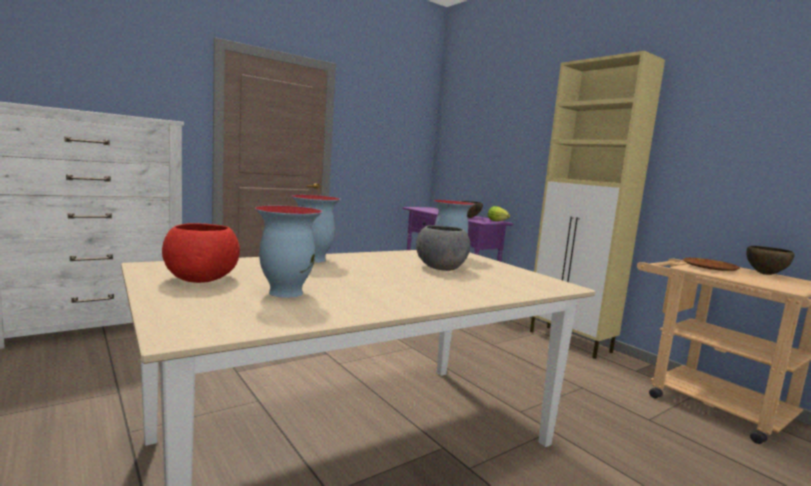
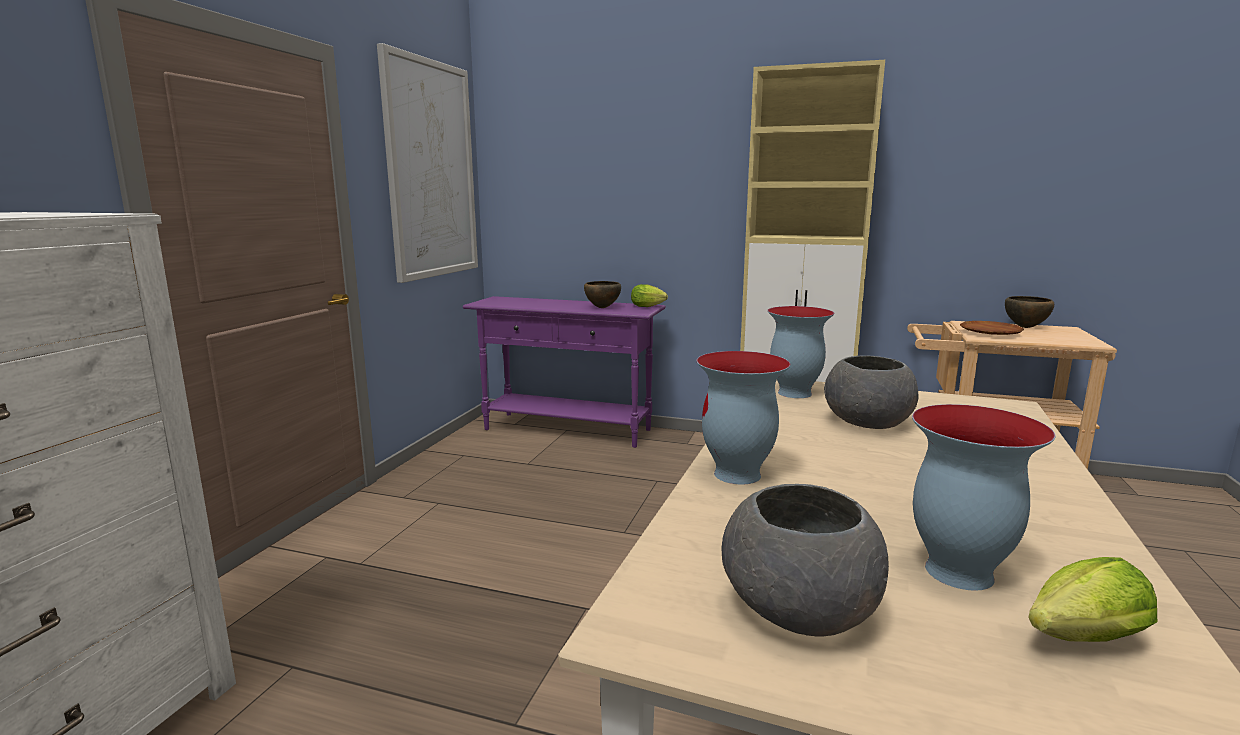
camera: 35 degrees left, 5 degrees up
(202, 278) = (796, 609): red bowl -> grey bowl
(254, 311) = (1079, 641): none -> lettuce
(395, 129) = (431, 170): none -> picture

